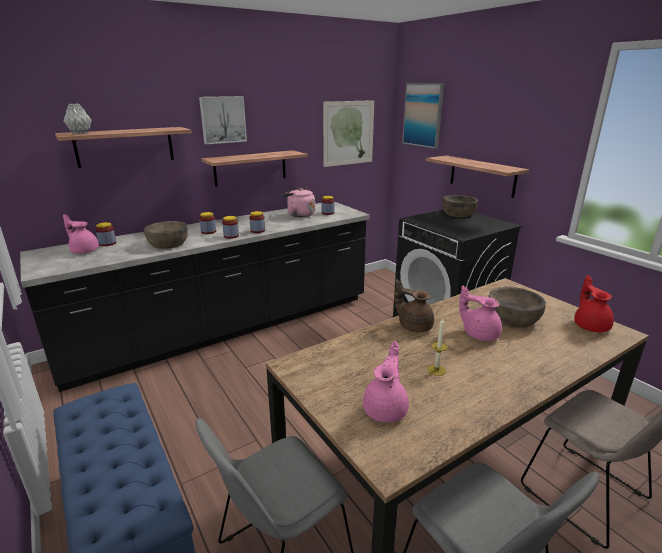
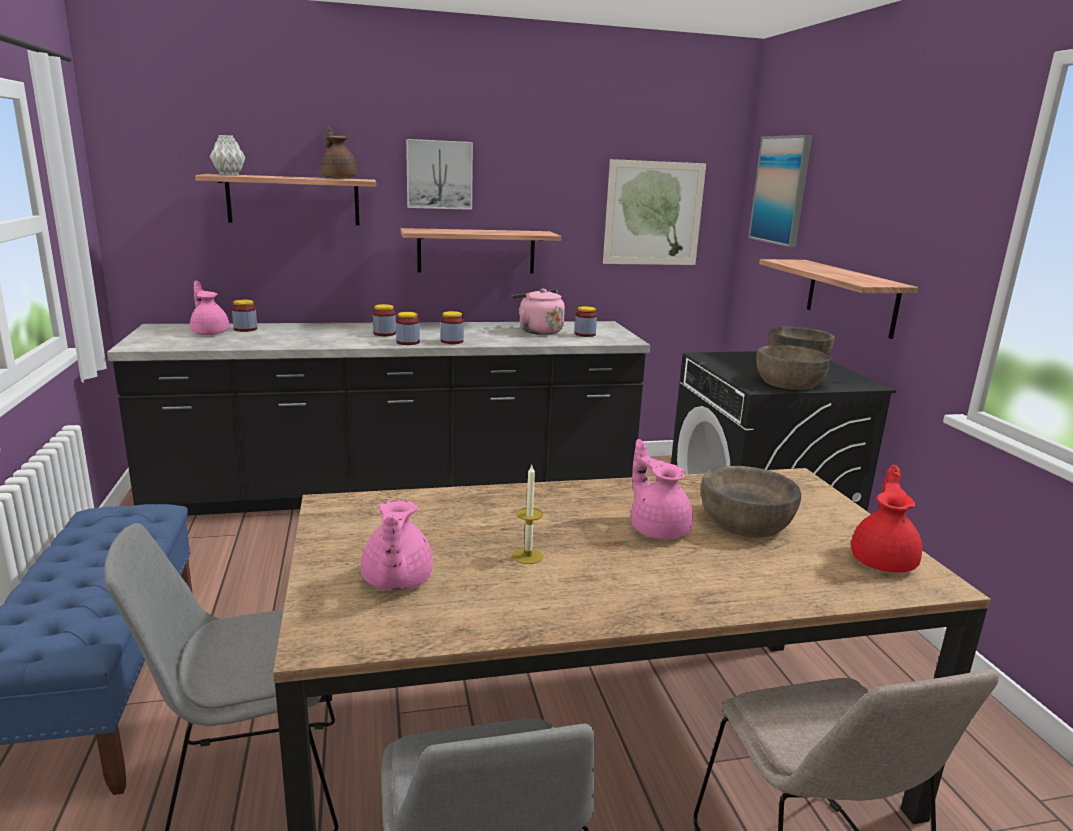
camera: 20 degrees right, 5 degrees down
(168, 243) = (316, 339): brown bowl -> brown bowl (789, 382)
(386, 409) = (395, 581): pink teapot -> pink teapot turned 135 degrees clockwise
(414, 326) = (563, 498): brown teapot -> brown teapot (339, 178)

